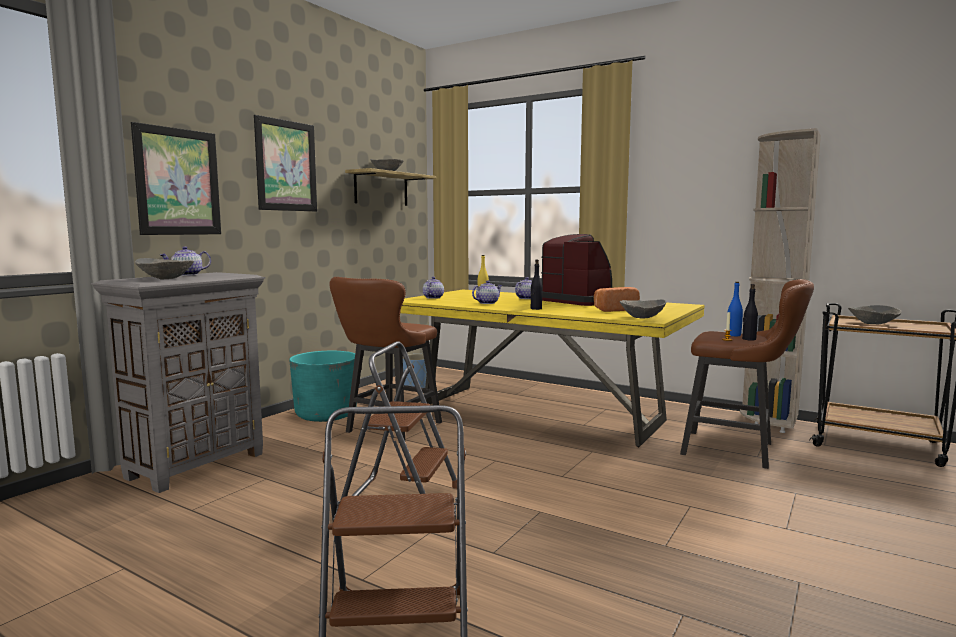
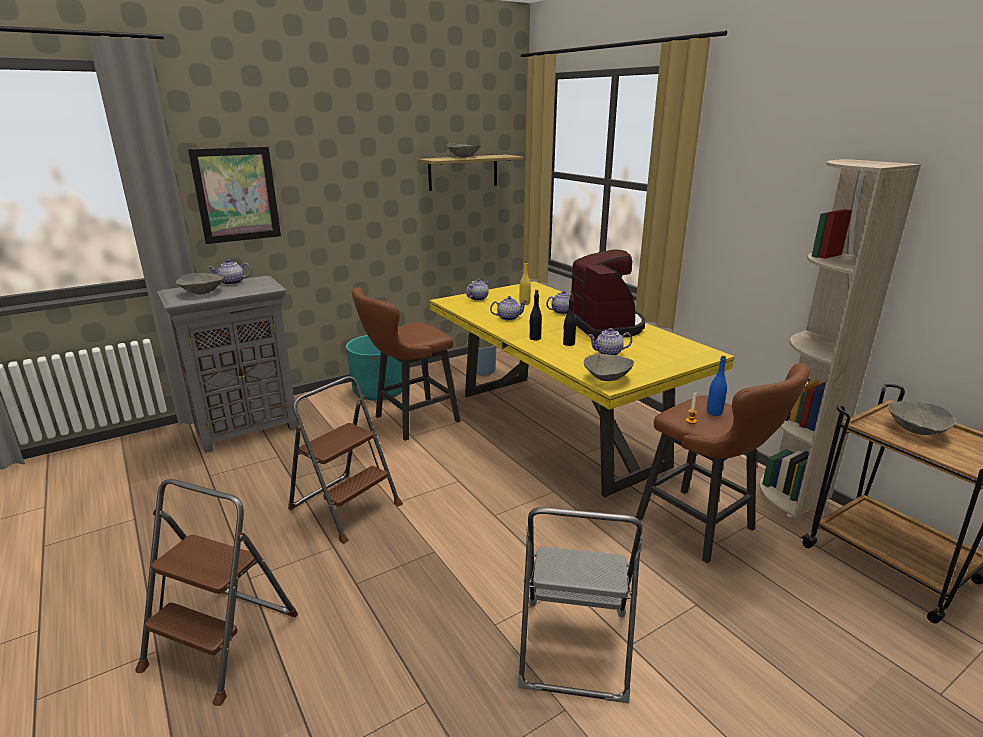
camera: 25 degrees right, 15 degrees up
(286, 166) = (347, 164): picture -> none
(613, 310) = (608, 353): bread -> teapot
(748, 339) = (719, 424): black bottle -> black bottle (568, 344)
(752, 544) = (573, 651): none -> grey step ladder

